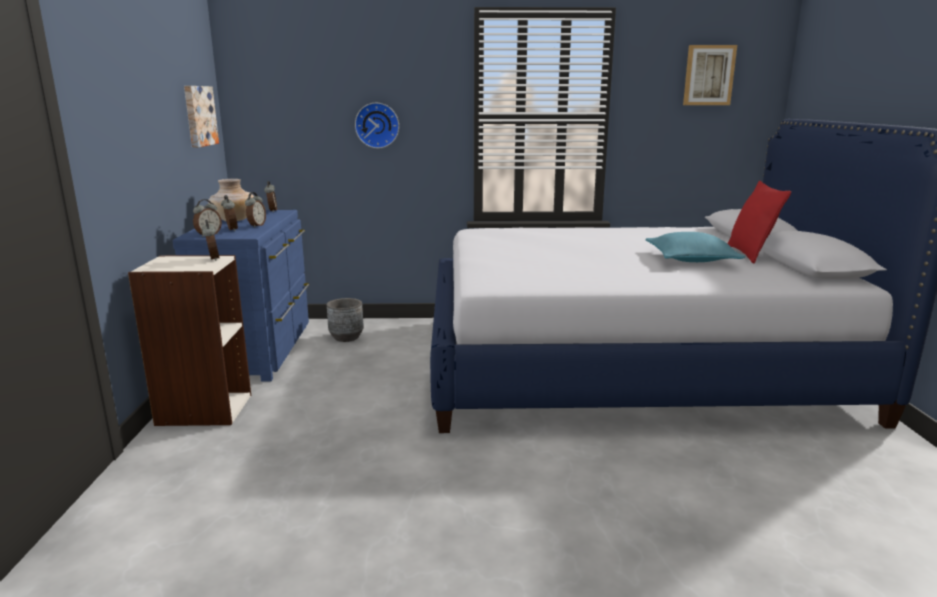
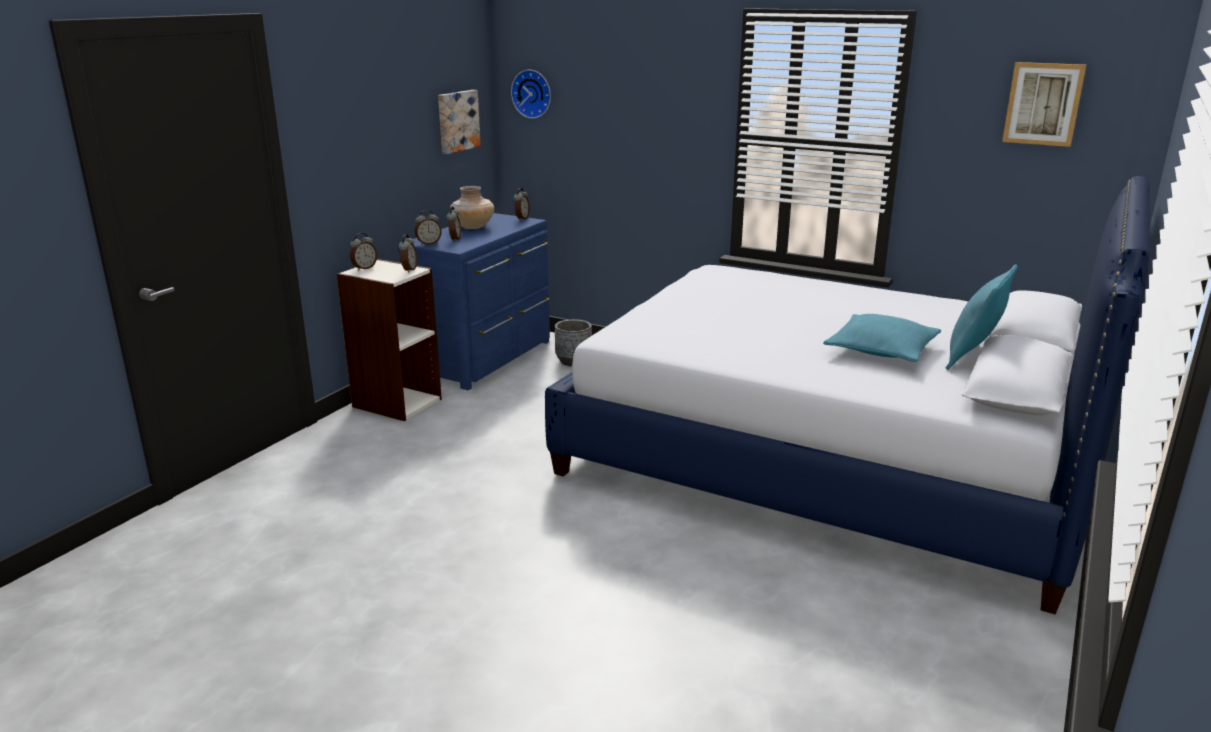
camera: 30 degrees right, 5 degrees up
(256, 226) = (481, 237): alarm clock -> alarm clock (364, 268)
(377, 125) = (635, 136): wall clock -> wall clock (532, 93)
(750, 254) = (973, 357): red pillow -> turquoise pillow

